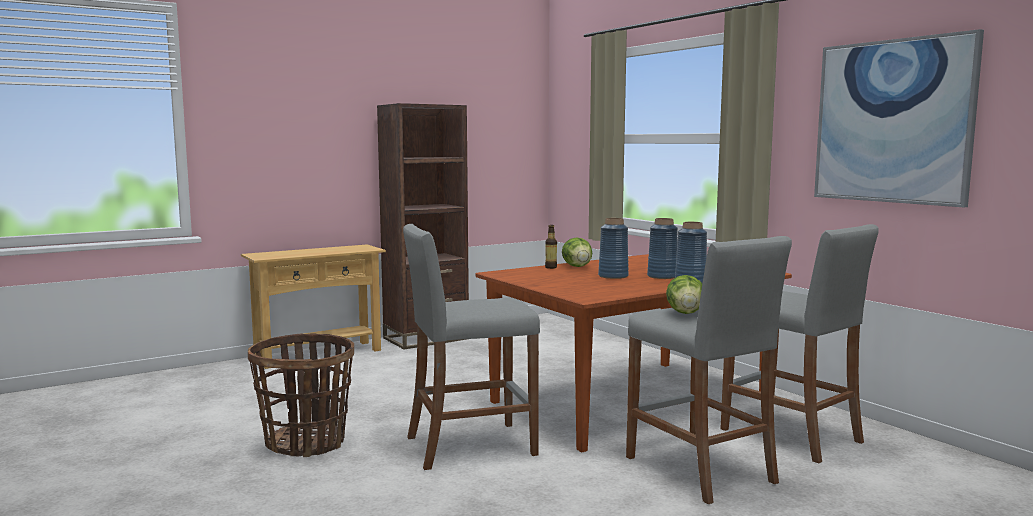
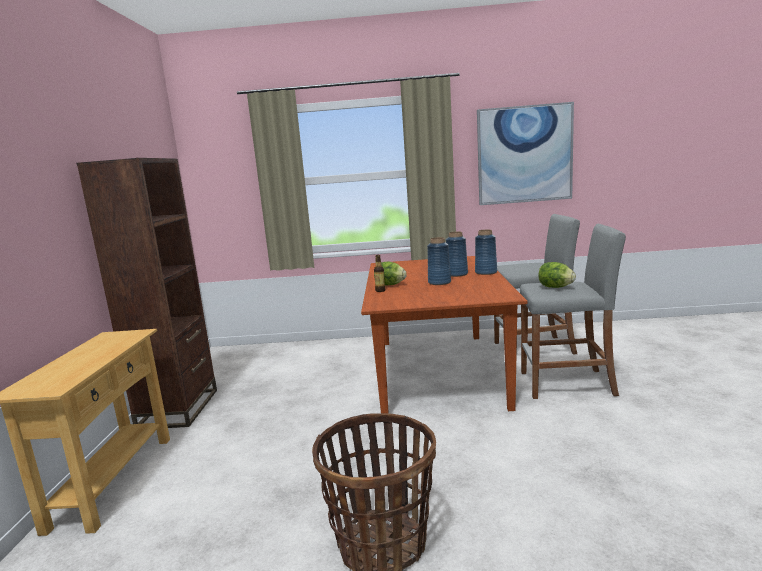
camera: 55 degrees left, 5 degrees up
(470, 446) = (468, 450): grey stool -> none

